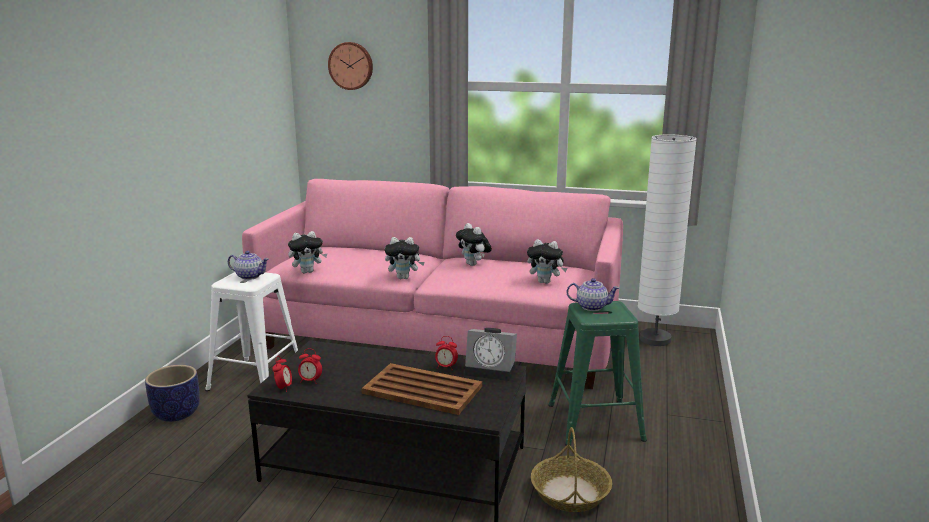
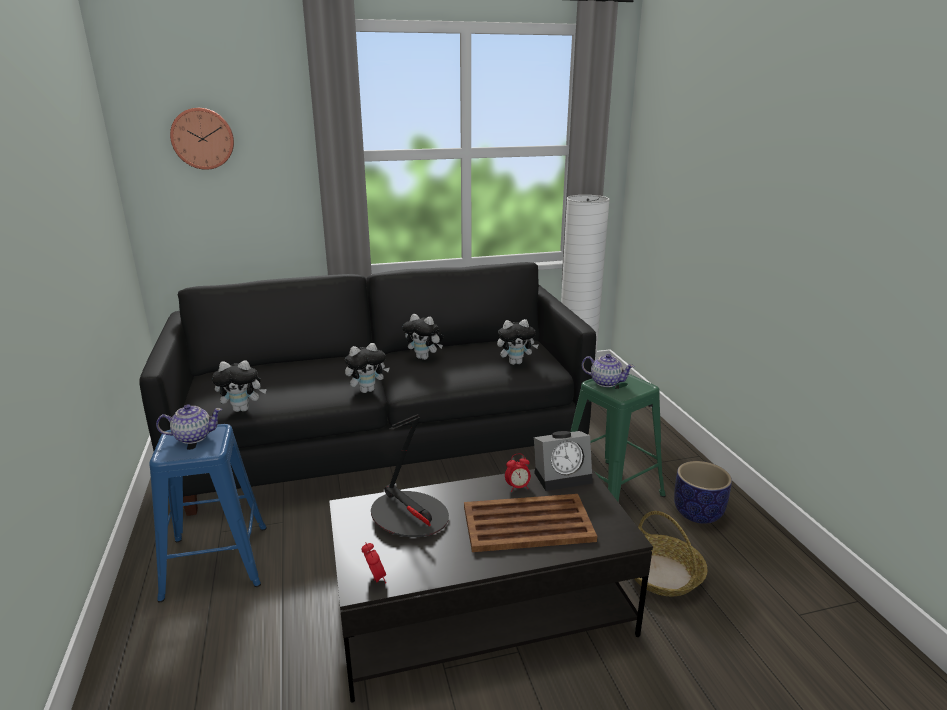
camera: 30 degrees left, 5 degrees up
(177, 413) = (147, 651): planter -> planter (698, 513)
(256, 378) = (215, 560): white stool -> blue stool
(308, 272) = (243, 409): plush toy -> plush toy turned 45 degrees clockwise
(310, 381) = (396, 557): alarm clock -> none
(347, 363) = (410, 516): none -> table lamp
(439, 338) = (384, 443): pink sofa -> black sofa
(591, 307) = (605, 382): teapot -> teapot turned 45 degrees clockwise

